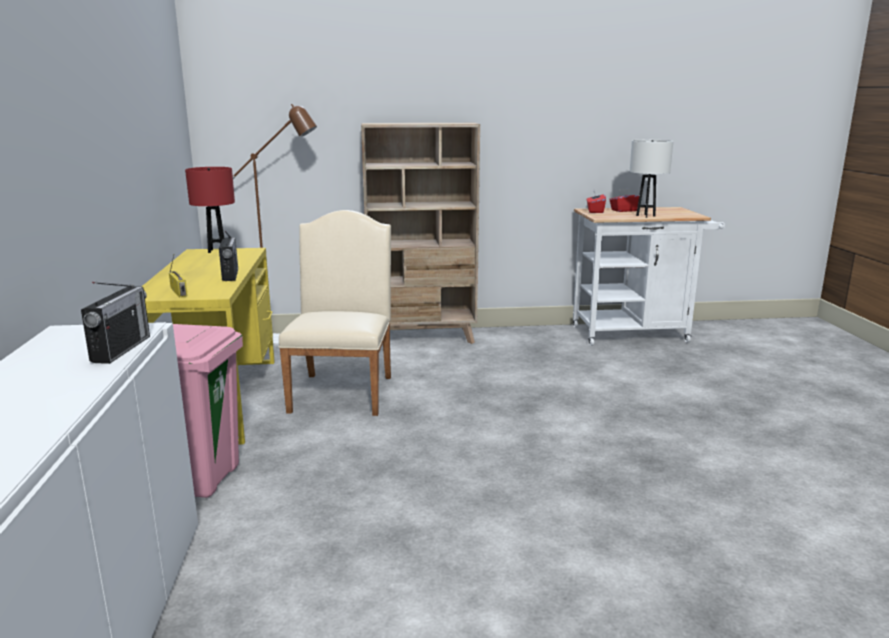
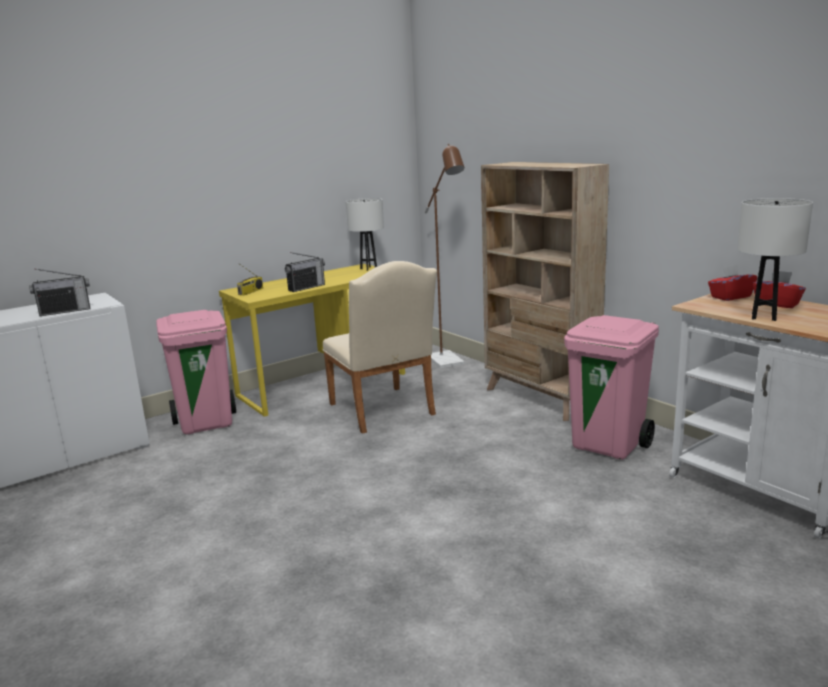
camera: 60 degrees right, 0 degrees up
(217, 251) = (368, 268): red table lamp -> white table lamp
(344, 390) = (384, 411): beige chair -> beige chair turned 90 degrees clockwise
(528, 345) = (608, 445): none -> pink trash can

